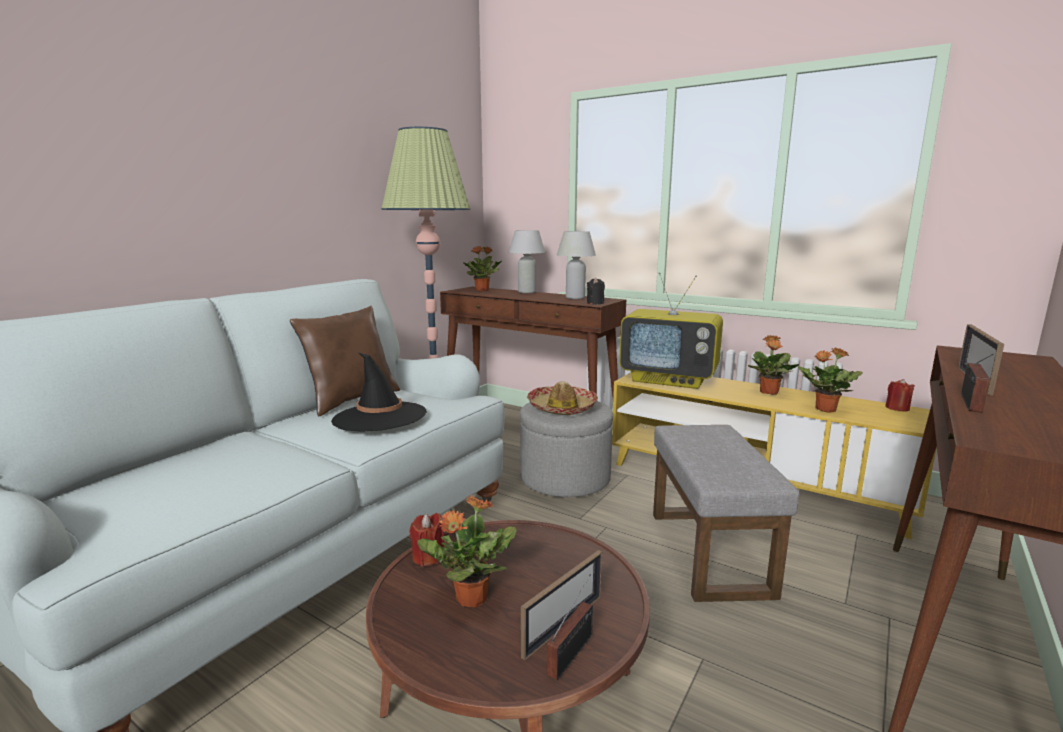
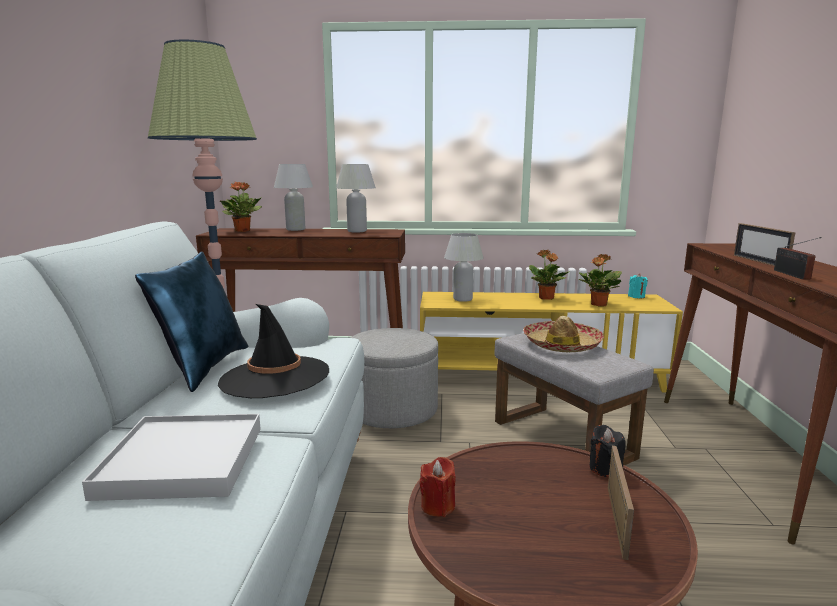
camera: 30 degrees left, 0 degrees up
(244, 460) = (183, 461): none -> white tray
(351, 400) = (203, 367): brown pillow -> blue pillow
(470, 598) = (521, 528): potted plant -> none
(562, 408) = (389, 339): hat -> hat (561, 345)
(573, 652) = (653, 537): radio -> none
(595, 303) = (388, 234): black candle -> black candle (605, 468)
(670, 379) = (462, 299): television -> white table lamp
(897, 408) = (636, 296): red candle -> turquoise candle

